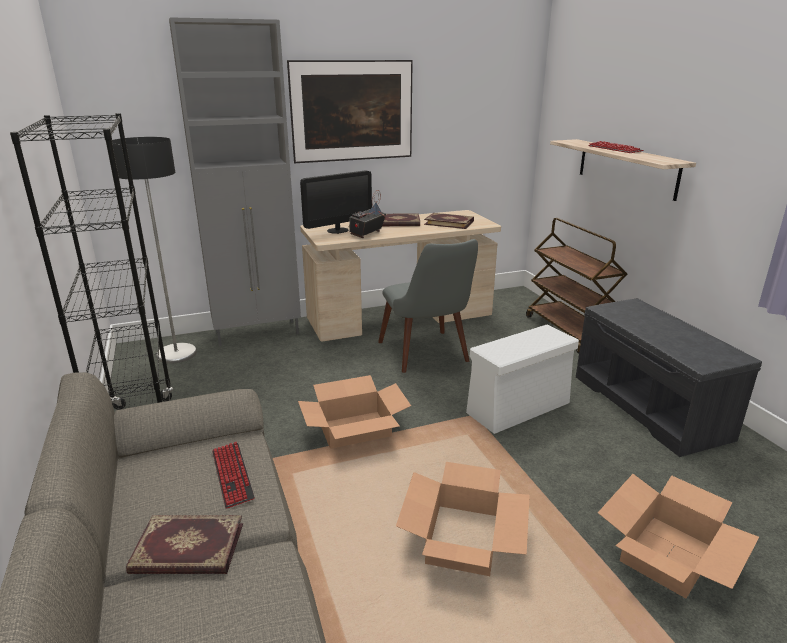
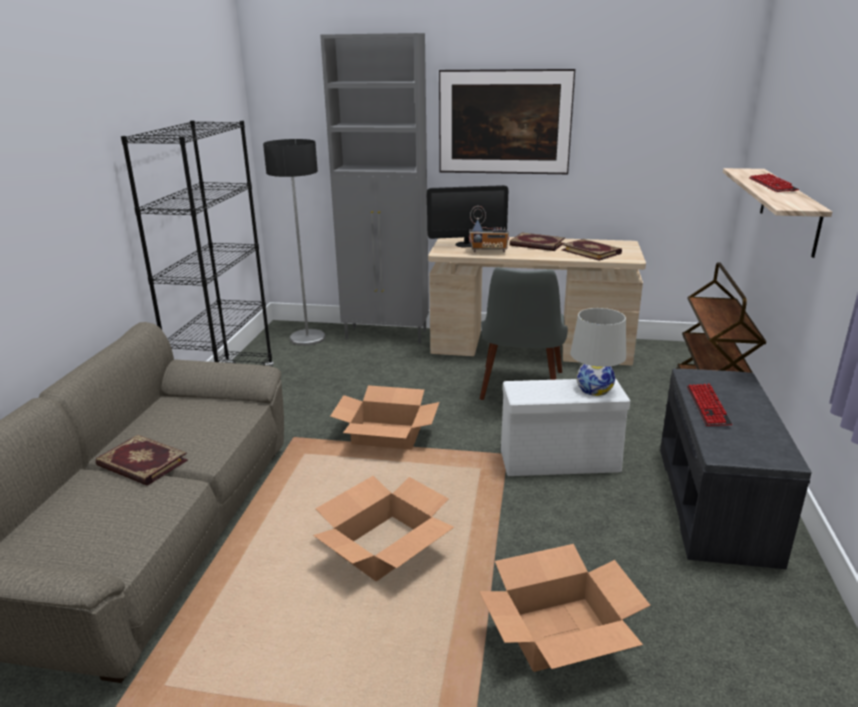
camera: 30 degrees right, 0 degrees up
(232, 475) = (215, 427): keyboard -> keyboard (708, 406)
(366, 234) = (489, 251): radio -> radio turned 150 degrees counterclockwise
(545, 337) = (594, 389): none -> white table lamp

